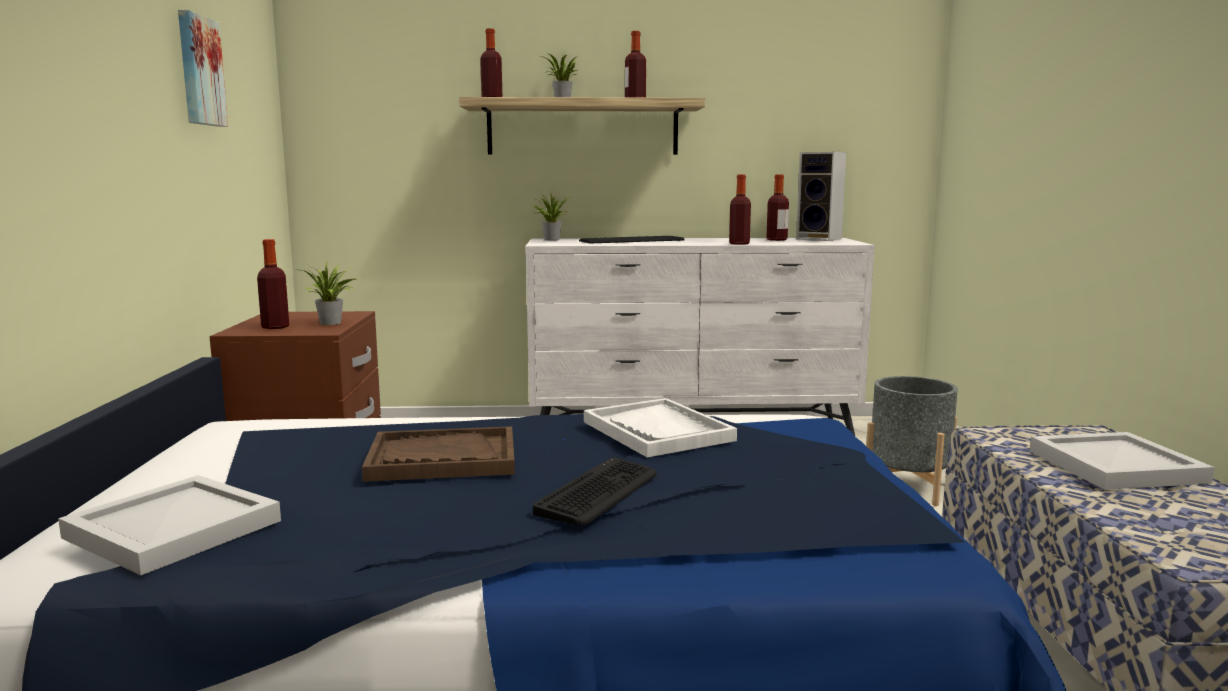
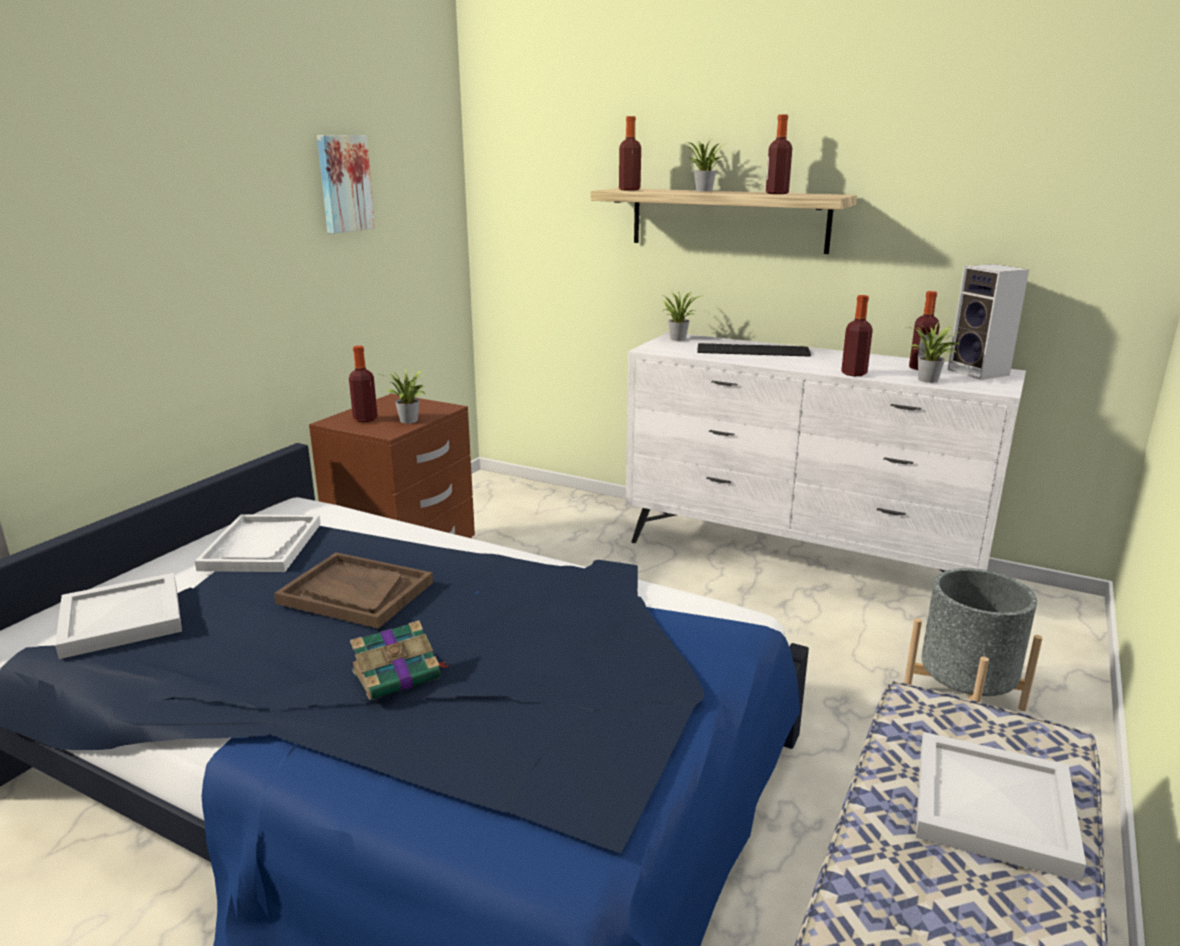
camera: 30 degrees right, 10 degrees up
(599, 493) = (398, 674): keyboard -> book
(658, 431) = (553, 607): white tray -> white tray (262, 546)
(798, 243) = (928, 380): none -> potted plant

